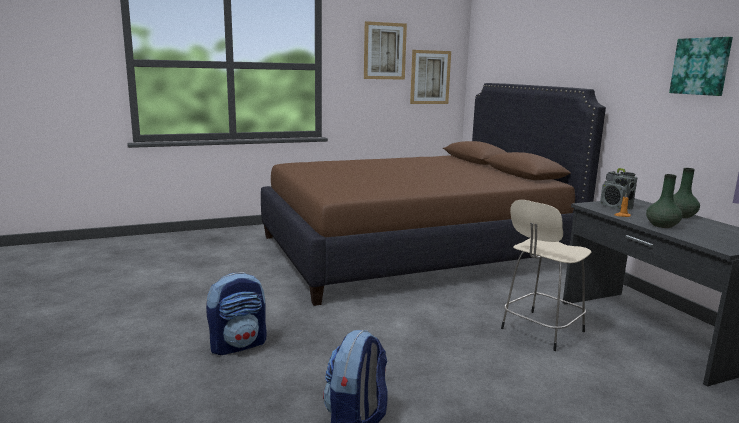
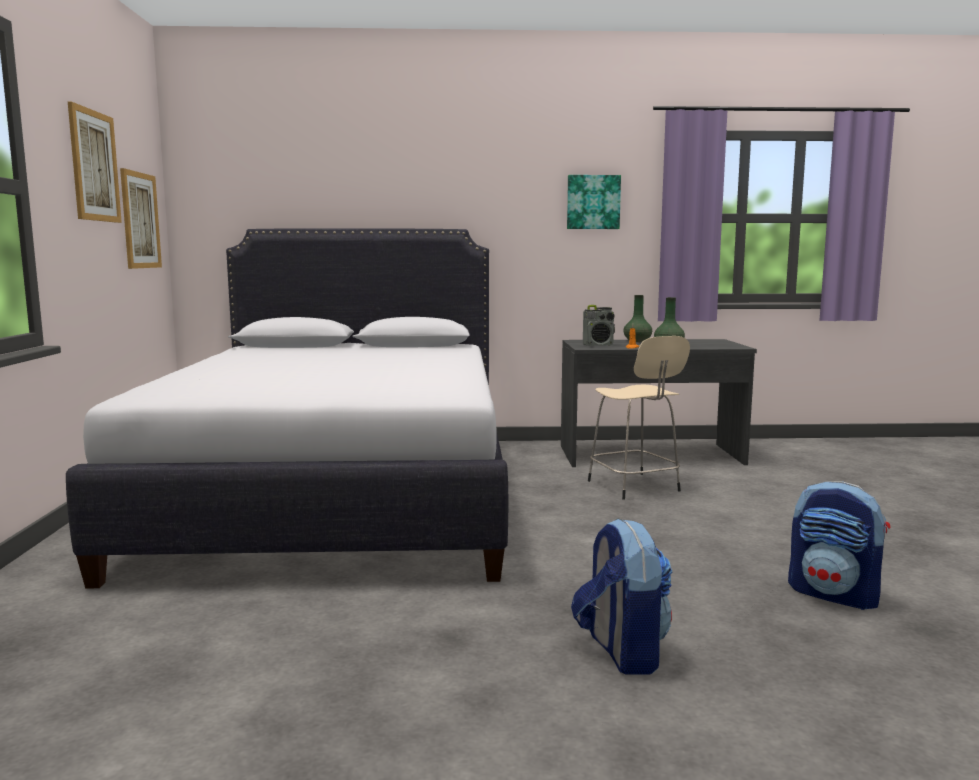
camera: 70 degrees left, 5 degrees down
(412, 251) = (338, 495): brown bed -> white bed

